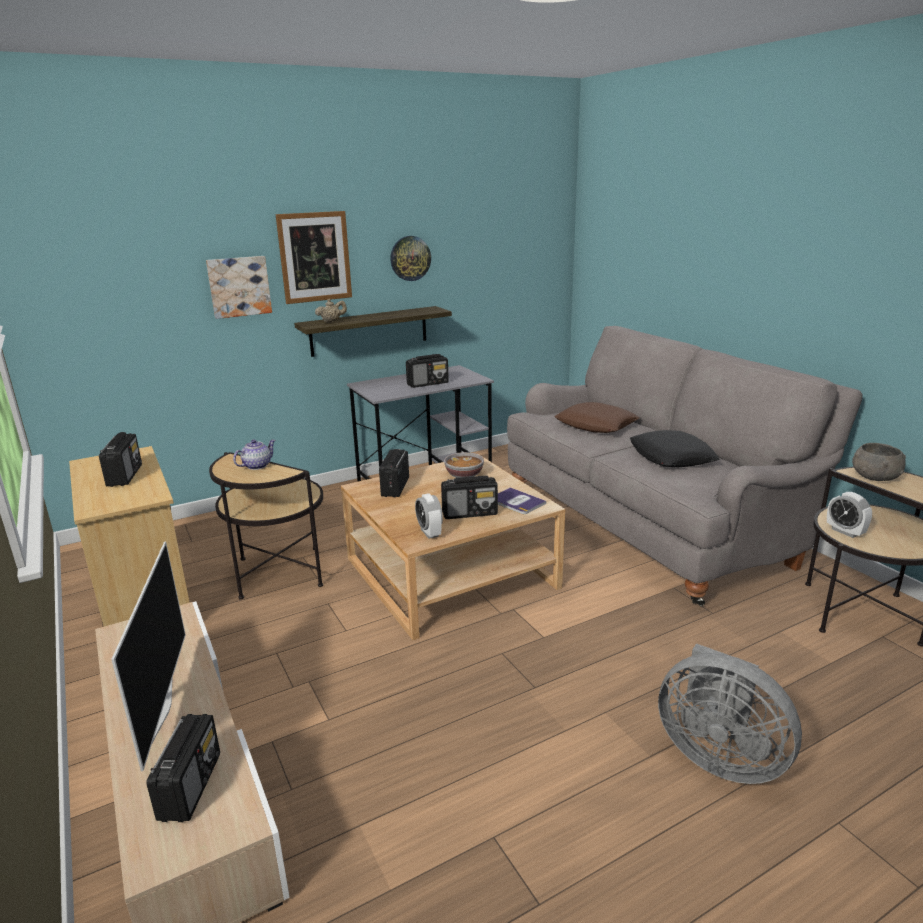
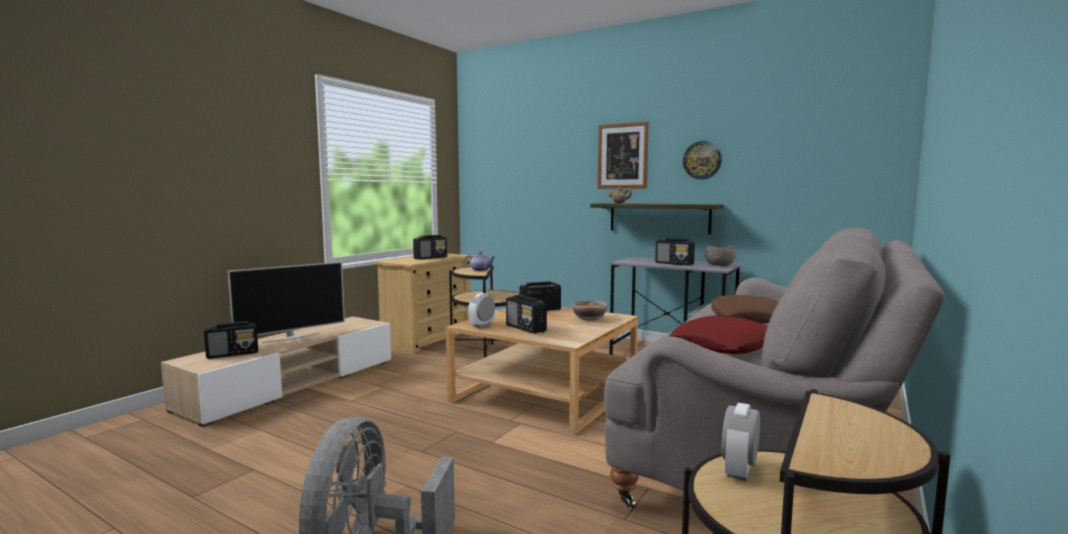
camera: 60 degrees right, 15 degrees down
(239, 286) = (570, 173): picture -> none
(517, 502) = (565, 335): book -> none
(671, 457) = (724, 345): black pillow -> red pillow
(874, 477) = (840, 414): grey bowl -> grey bowl (719, 265)

